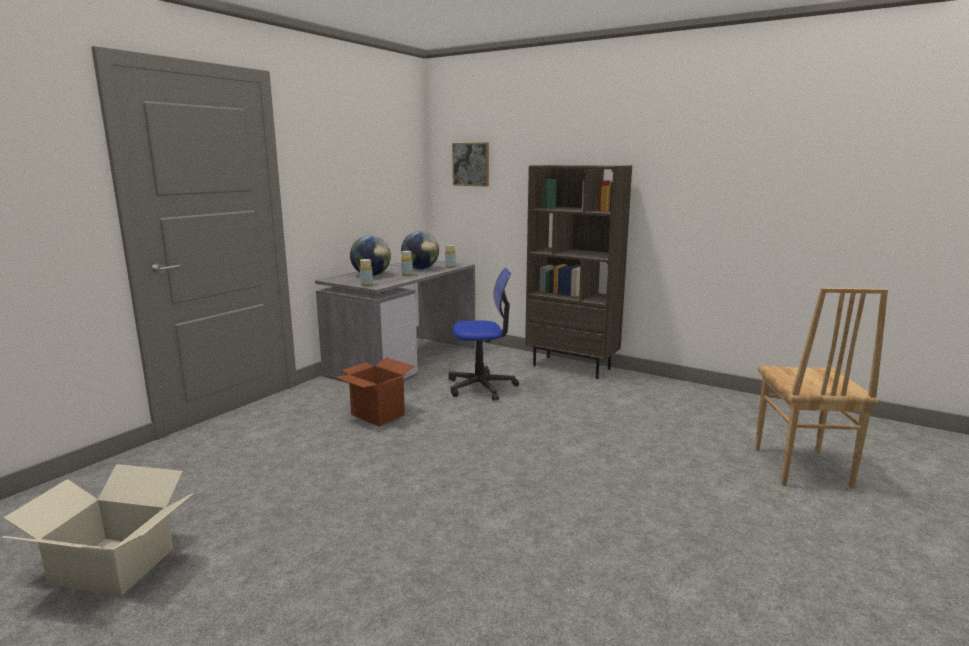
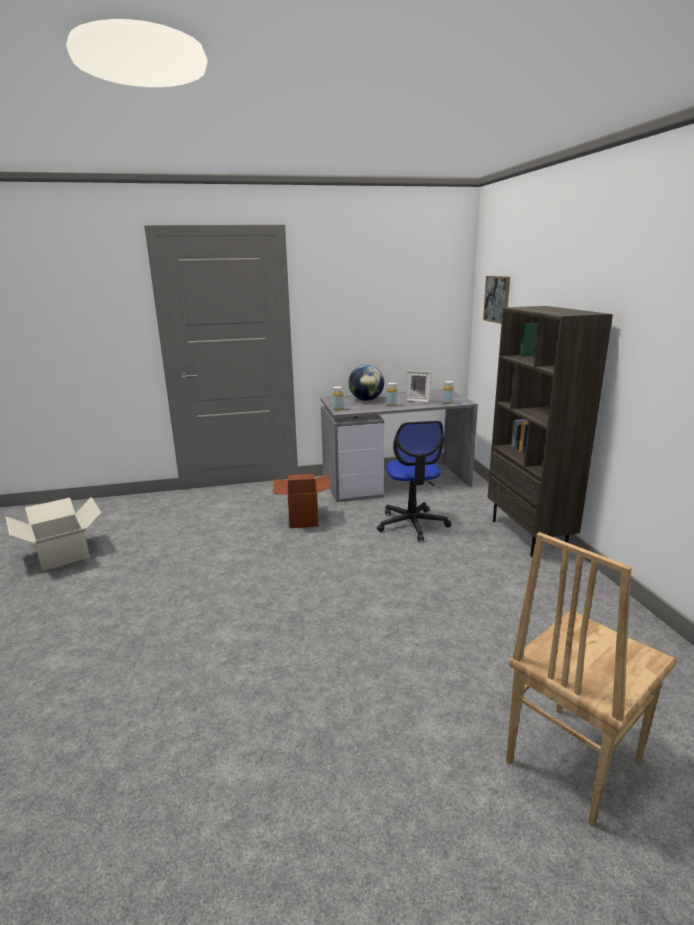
camera: 45 degrees right, 5 degrees up
(420, 269) = (418, 400): globe -> picture frame
(481, 386) = (412, 524): office chair -> office chair turned 45 degrees clockwise

